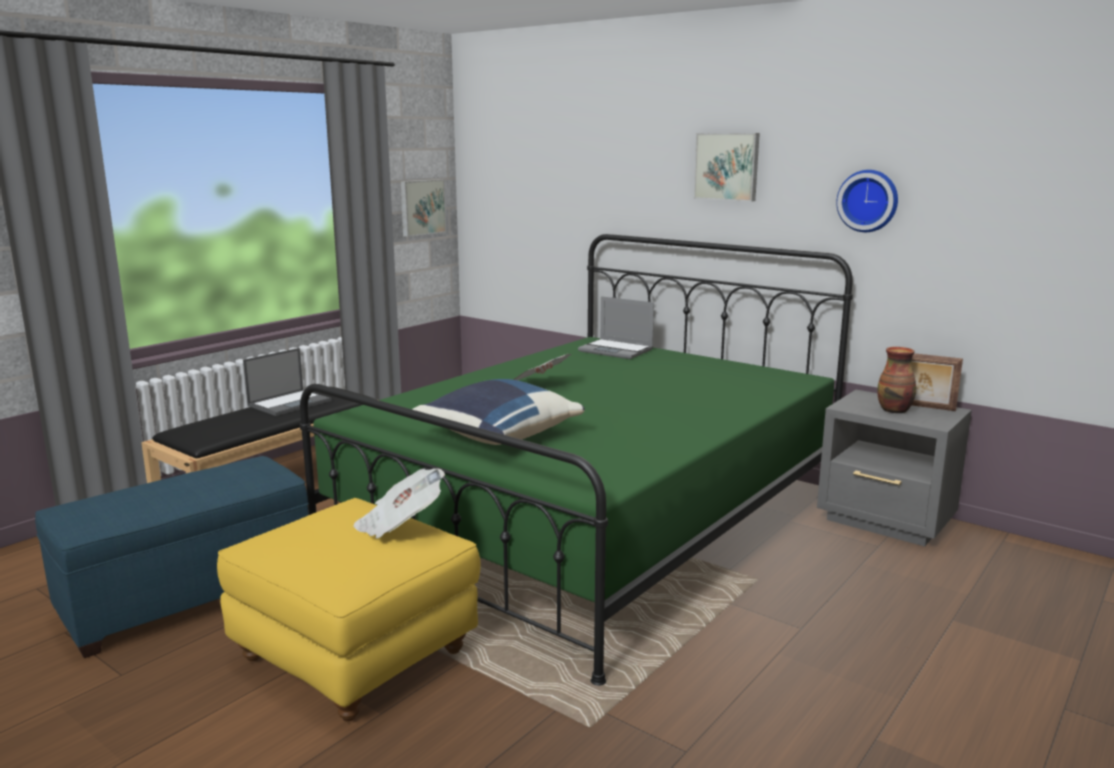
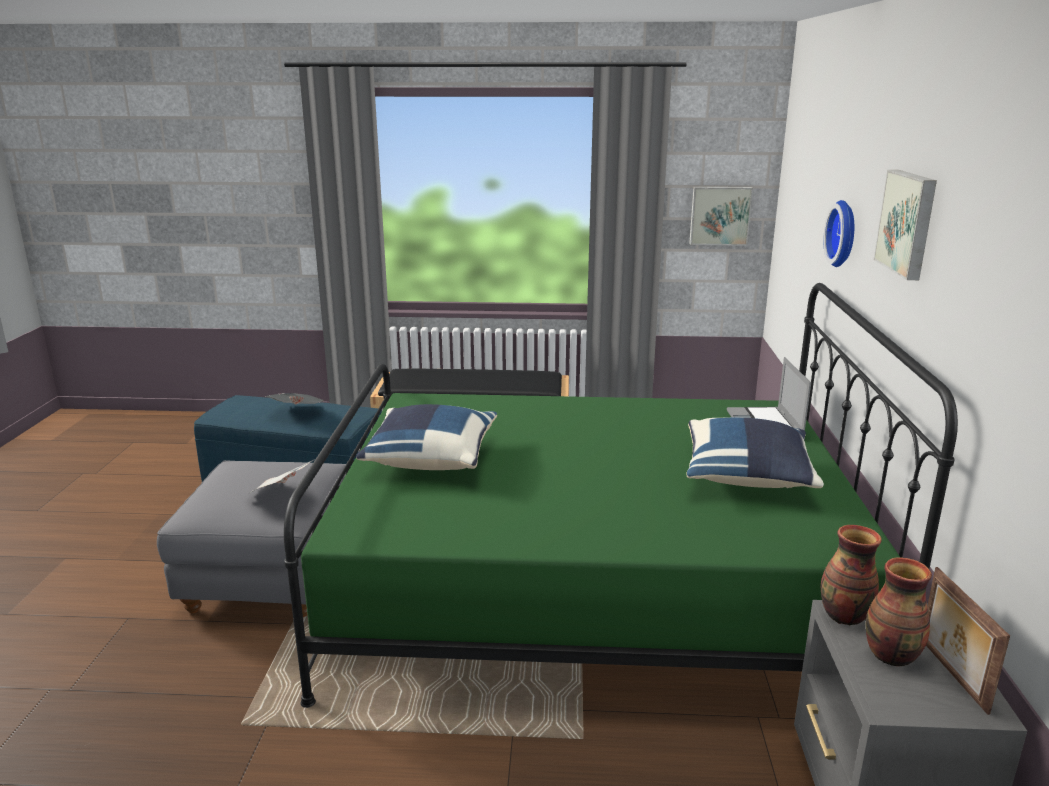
camera: 55 degrees right, 5 degrees up
(290, 403) = (497, 375): laptop -> none
(356, 656) = (270, 579): yellow ottoman -> grey ottoman
(539, 385) = (590, 430): newspaper -> newspaper (298, 413)
(682, 373) = (747, 477): none -> blue pillow
(849, 407) = (843, 616): none -> vase
(868, 200) = (1002, 319): wall clock -> wall clock (845, 233)

